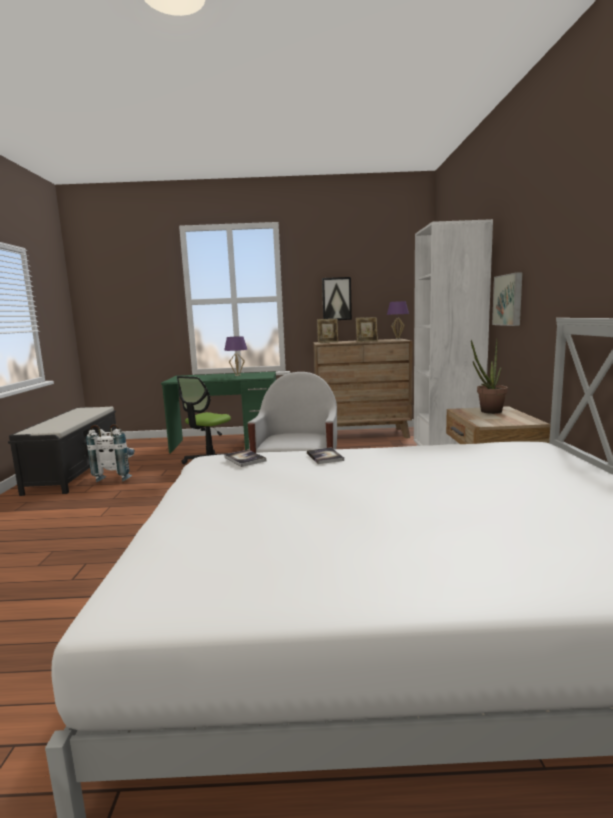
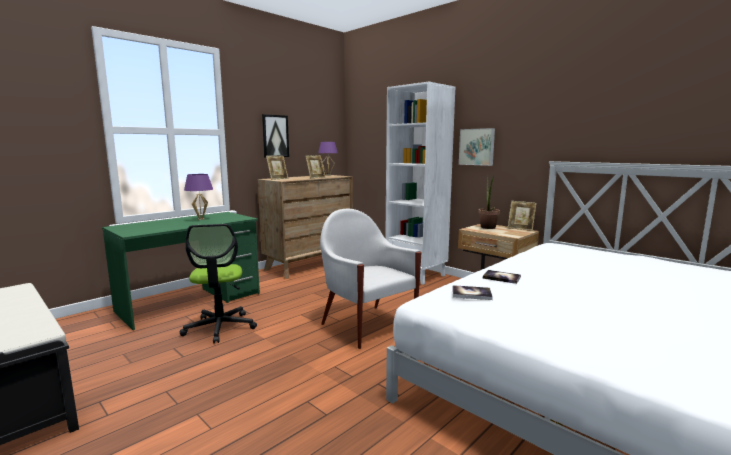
camera: 45 degrees left, 0 degrees up
(117, 476) = (116, 379): white backpack -> none
(532, 418) = (520, 228): none -> picture frame

